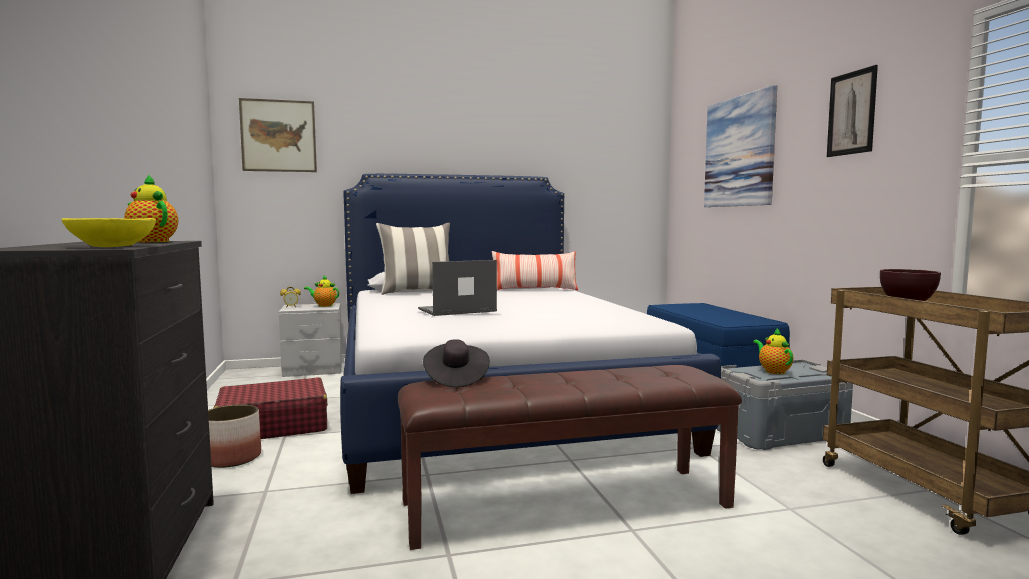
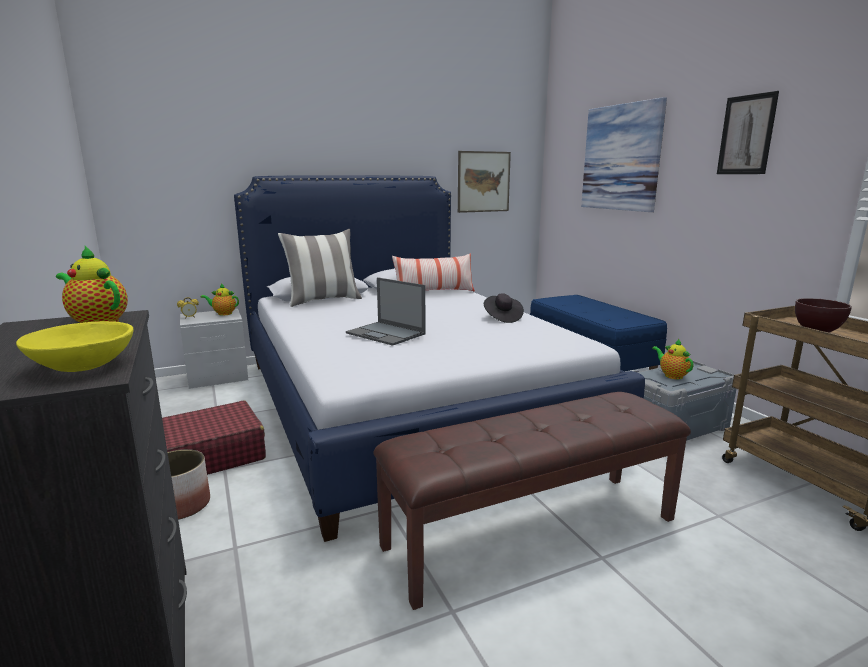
camera: 10 degrees left, 10 degrees up
(278, 136) = (156, 135): picture -> picture (483, 182)
(455, 379) = (431, 432): black hat -> black hat (502, 318)
(456, 310) = (386, 334): laptop -> laptop turned 105 degrees counterclockwise

